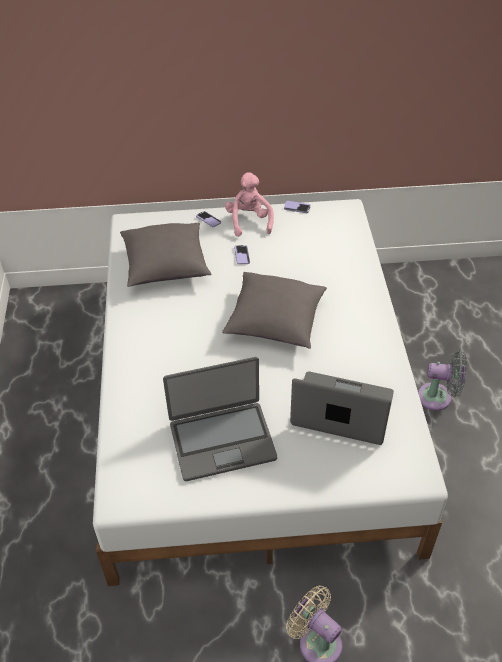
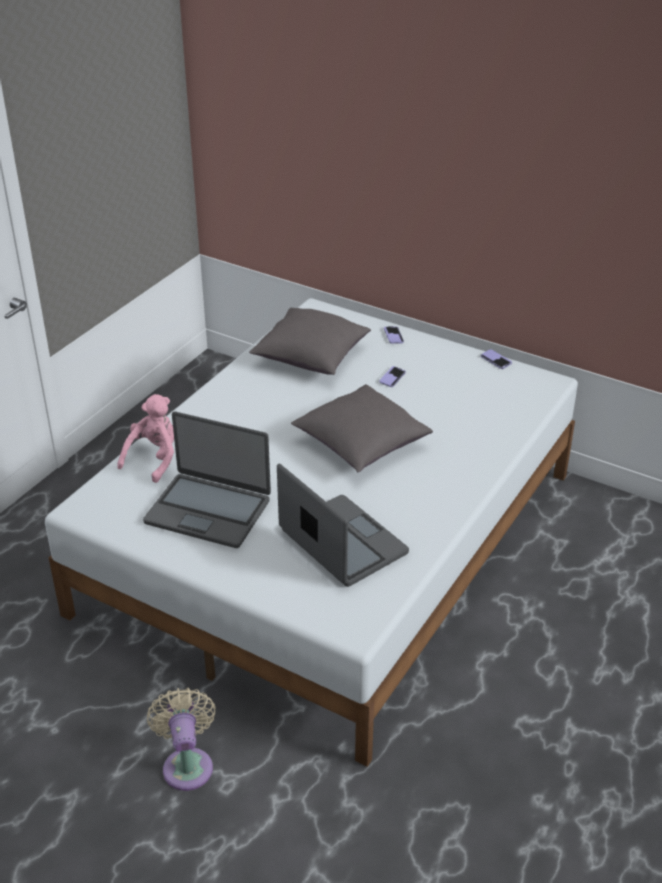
camera: 35 degrees right, 10 degrees down
(249, 221) = (432, 352): pink plush toy -> pink plush toy (154, 459)
(438, 397) = (533, 636): grey fan -> none

